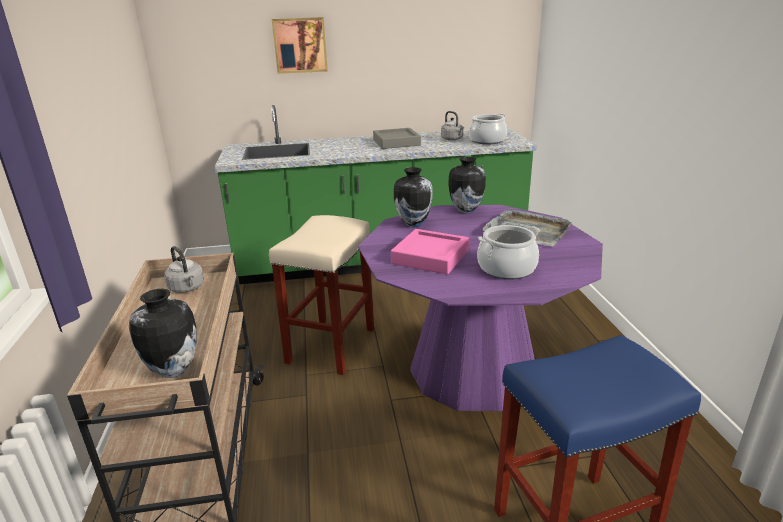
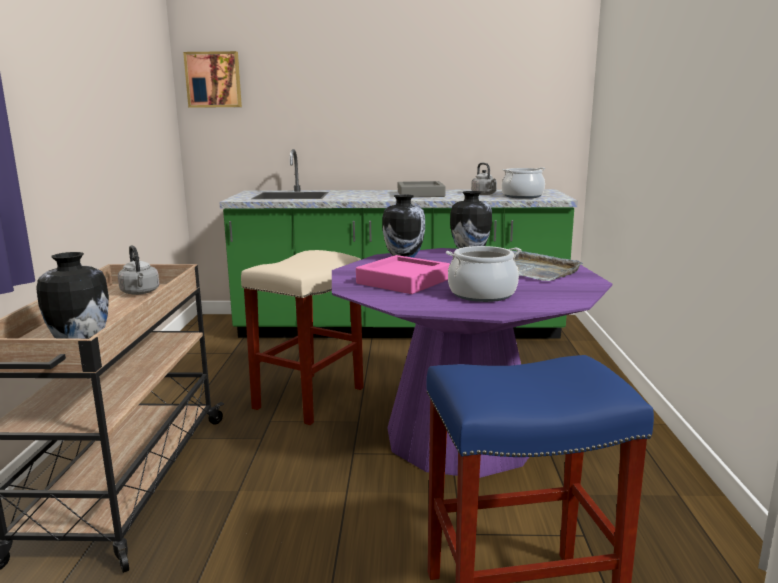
camera: 10 degrees right, 10 degrees down
(300, 45) = (328, 91): picture -> picture (213, 80)

